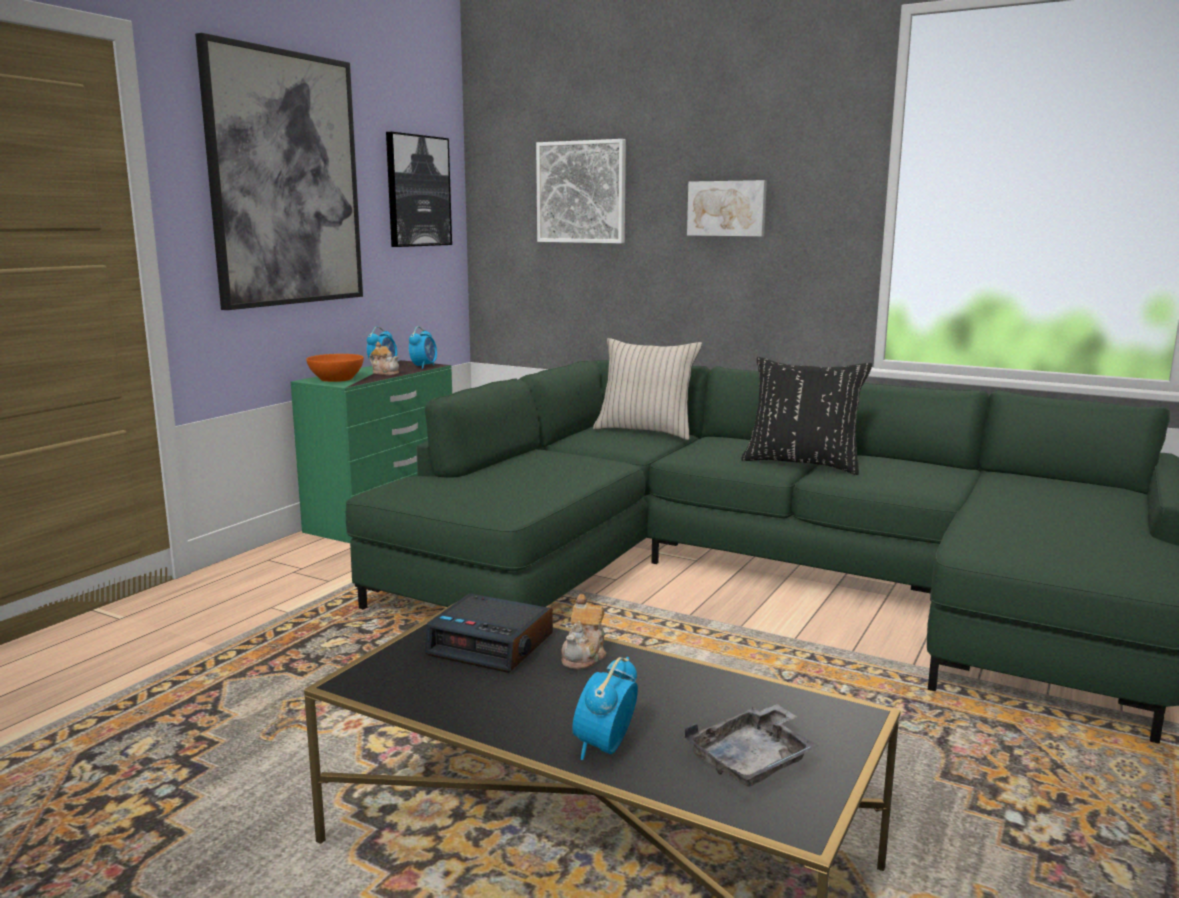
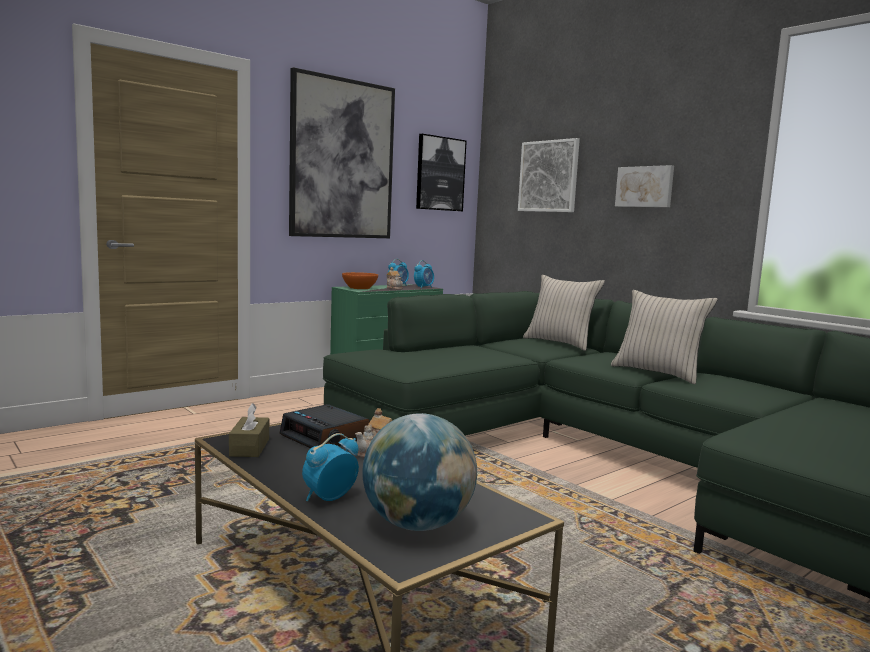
camera: 20 degrees right, 5 degrees down
(406, 687) = (249, 447): none -> brown tissue box
(753, 760) = (417, 525): grey tray -> globe
(802, 464) = (658, 373): black pillow -> beige pillow

